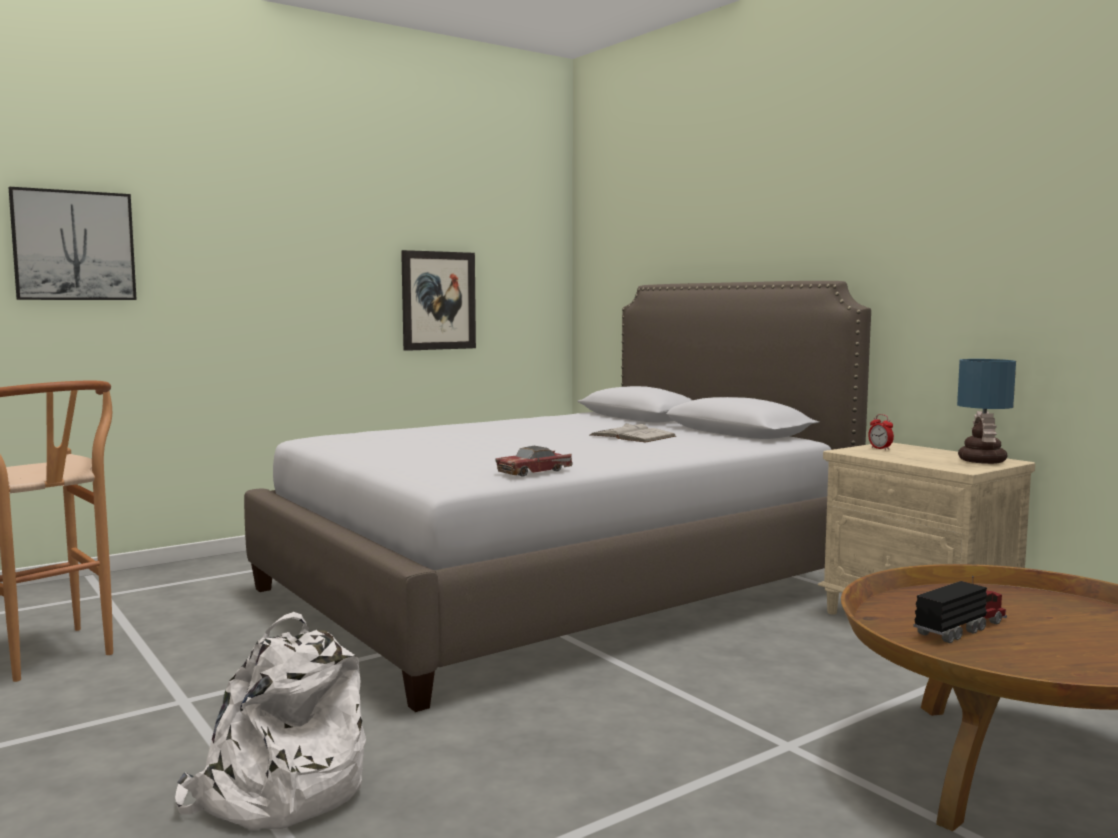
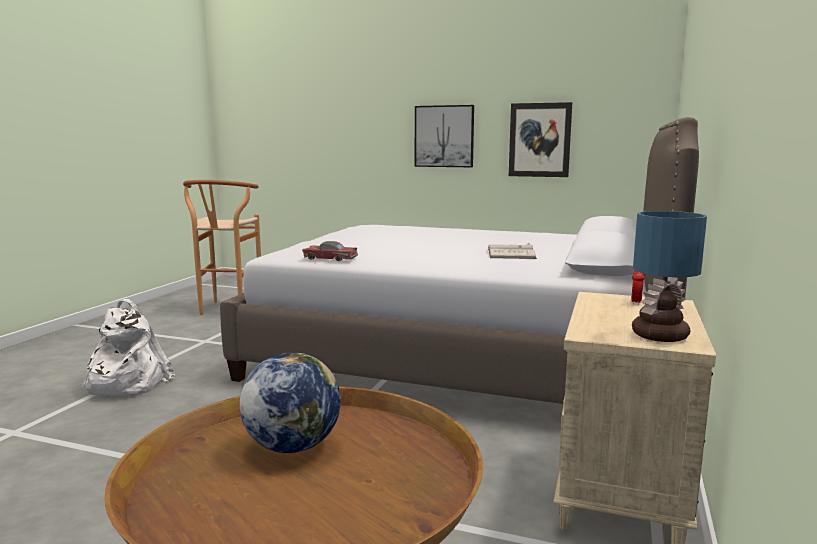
camera: 55 degrees right, 5 degrees up
(74, 245) = (322, 111): picture -> picture (444, 136)
(961, 627) = (292, 446): toy truck -> globe

